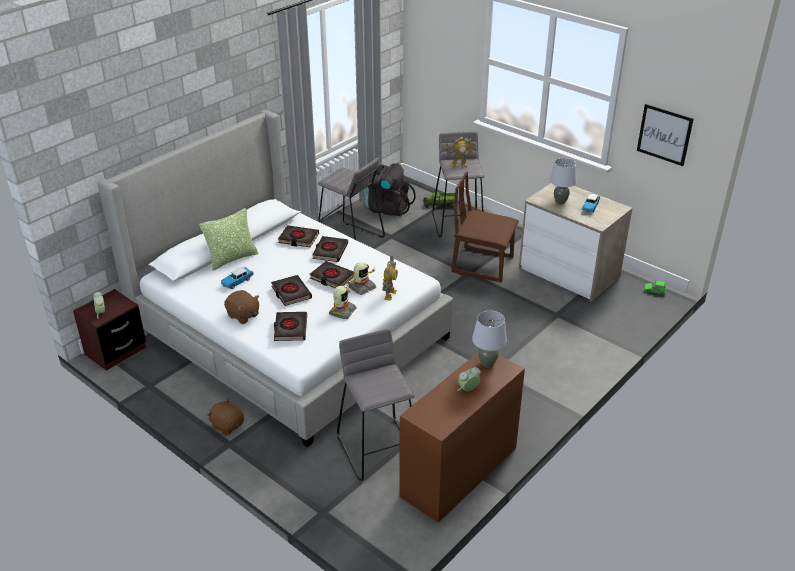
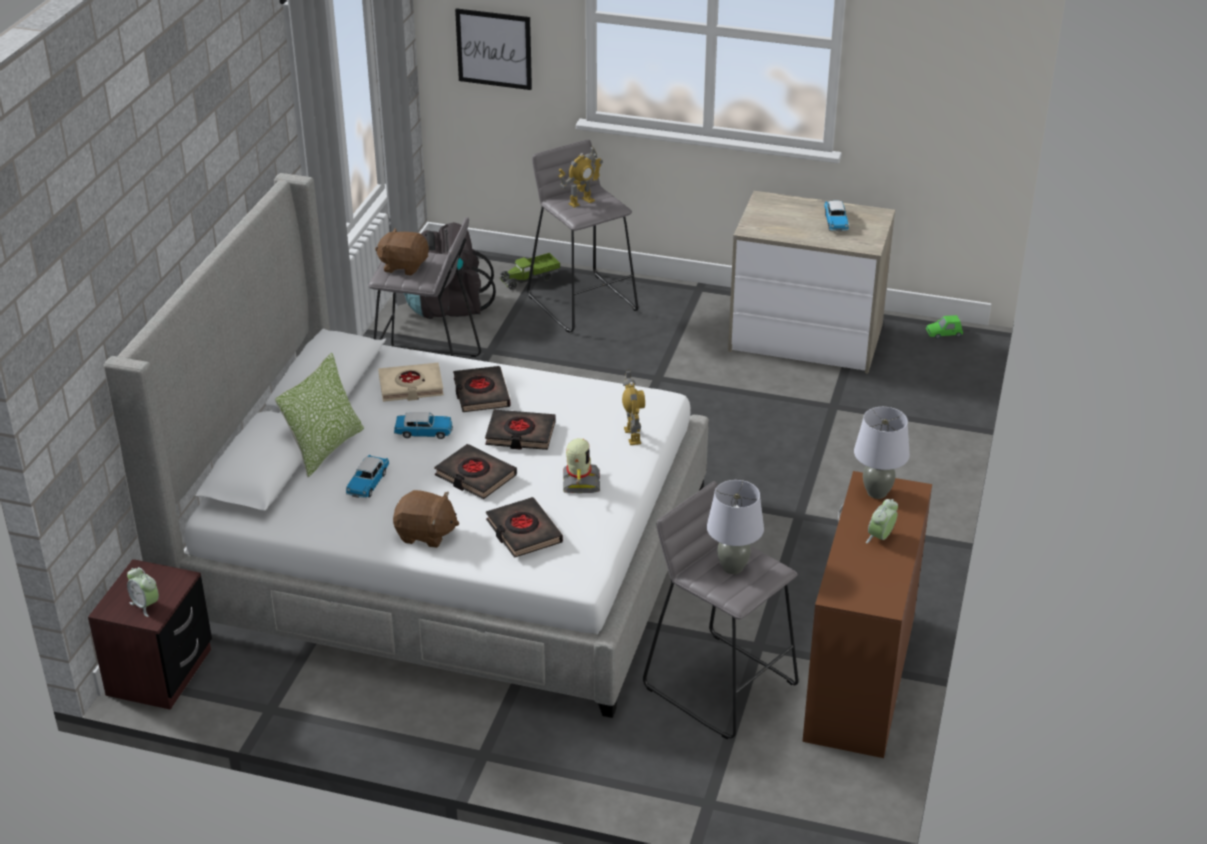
camera: 25 degrees left, 0 degrees up
(227, 426) = (457, 728): brown plush toy -> brown plush toy (404, 266)
(285, 263) = (424, 432): none -> toy car
(298, 239) = (411, 386): black book -> beige book
(361, 287) = (579, 437): toy robot -> none
(482, 264) = (669, 359): brown chair -> none
(560, 201) = (787, 224): grey table lamp -> grey table lamp (733, 567)
(664, 134) = (930, 84): picture -> picture (494, 49)

